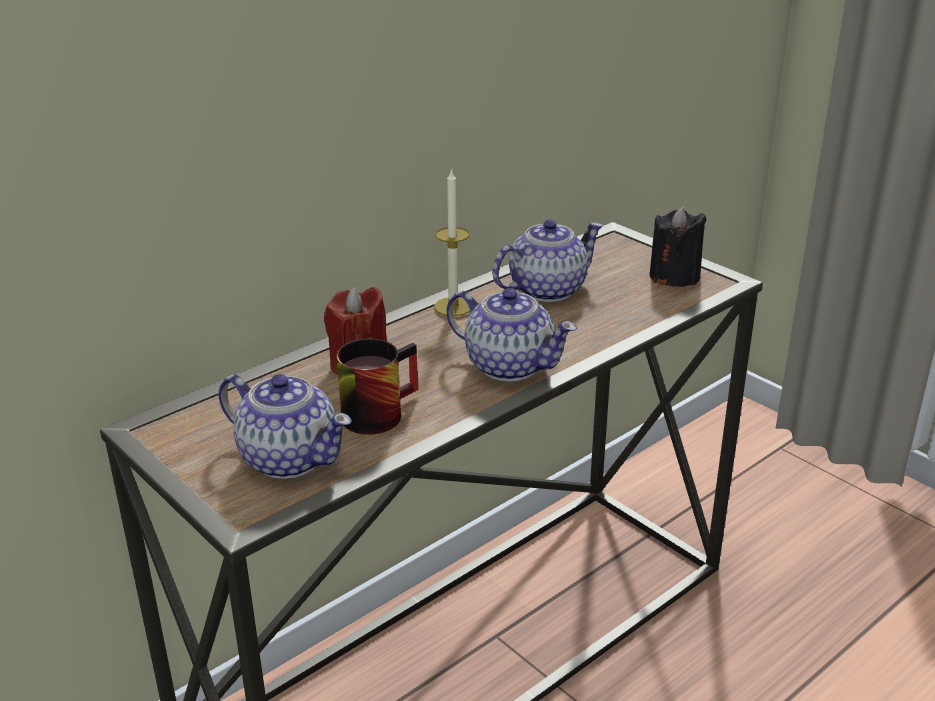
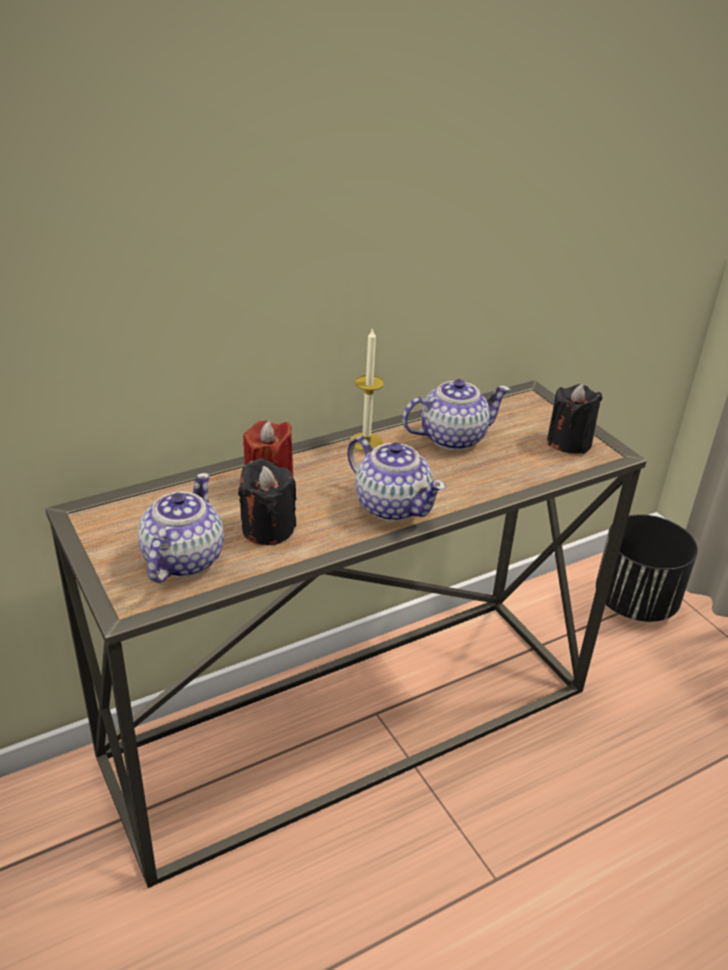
camera: 10 degrees right, 5 degrees up
(288, 458) = (182, 560): teapot -> teapot turned 120 degrees counterclockwise
(376, 410) = (267, 529): mug -> black candle
(745, 466) = (635, 602): none -> black planter

